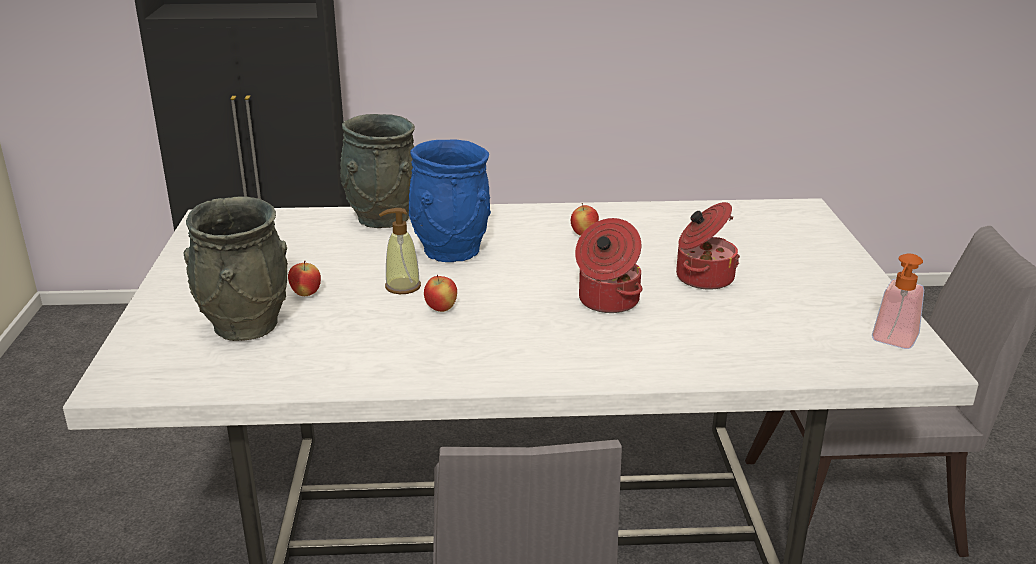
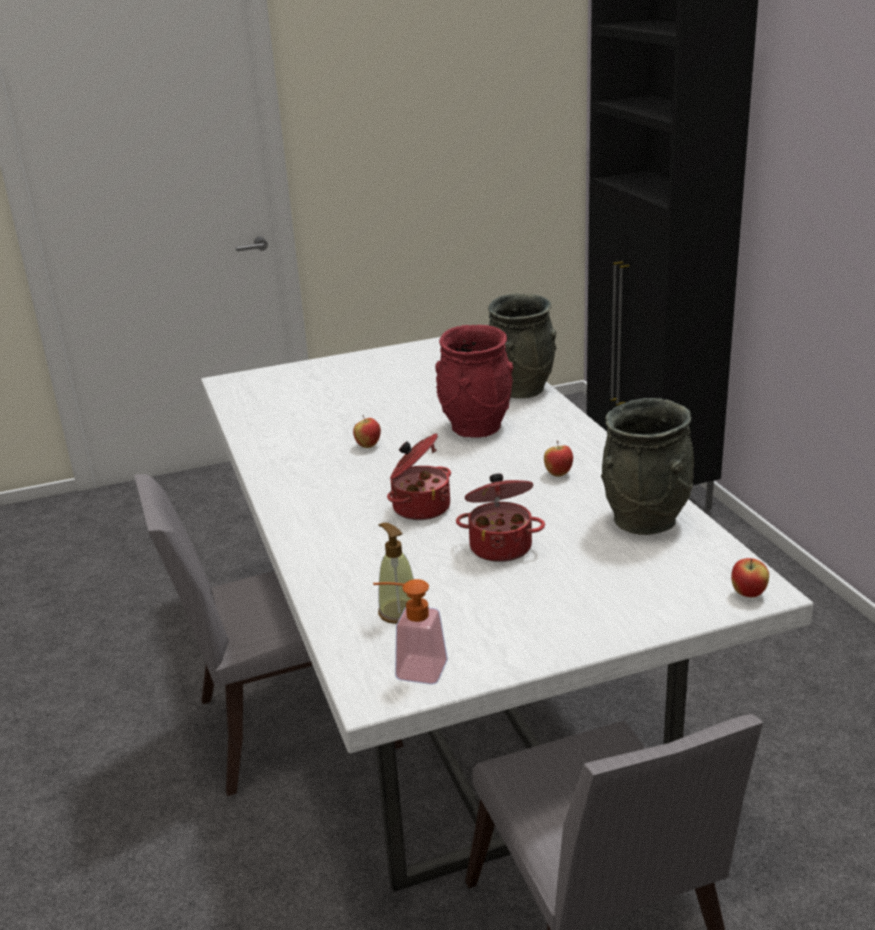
camera: 75 degrees right, 0 degrees up
(245, 325) = (312, 393): grey vase -> grey vase (644, 519)
(306, 294) = (366, 398): apple -> apple (748, 594)
(402, 287) = (398, 425): soap dispenser -> soap dispenser (398, 612)
(450, 251) = (475, 427): blue vase -> red vase

